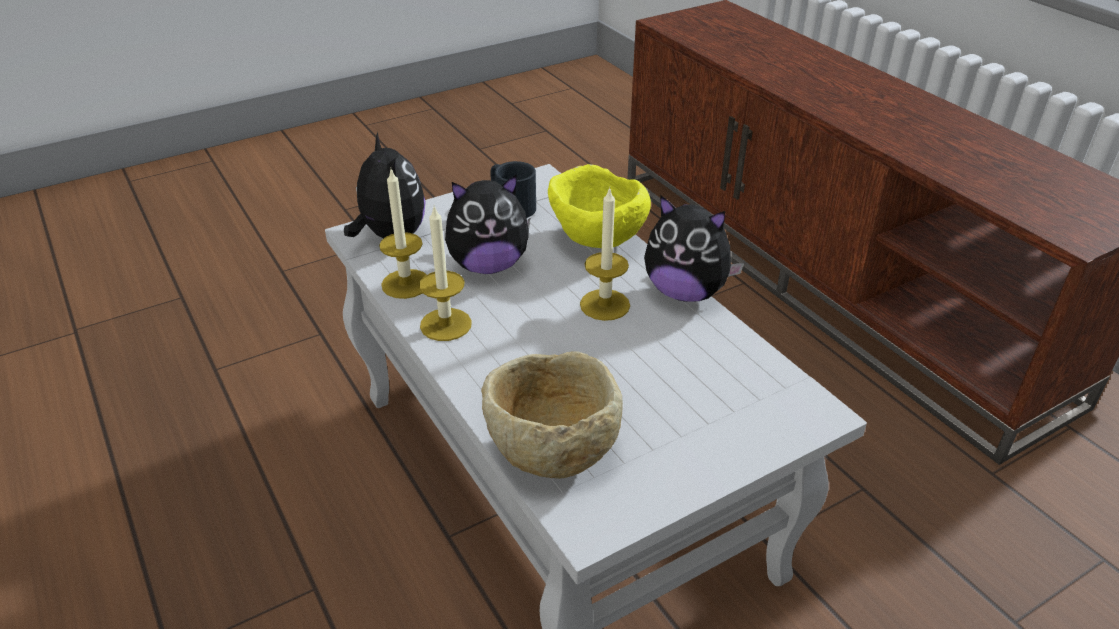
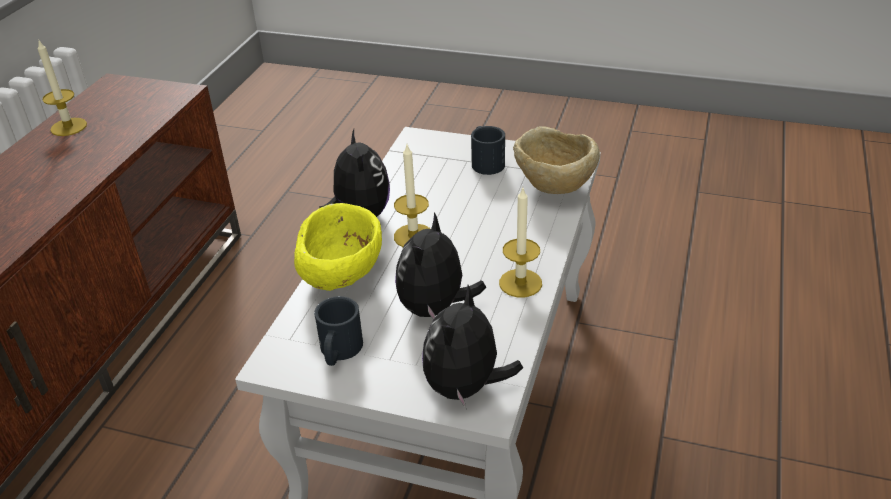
camera: 130 degrees left, 0 degrees up
(406, 284) = (508, 331): candle -> candle (68, 127)
(488, 265) = (435, 308): plush toy -> plush toy turned 105 degrees counterclockwise
(686, 436) = (485, 161): none -> black mug

